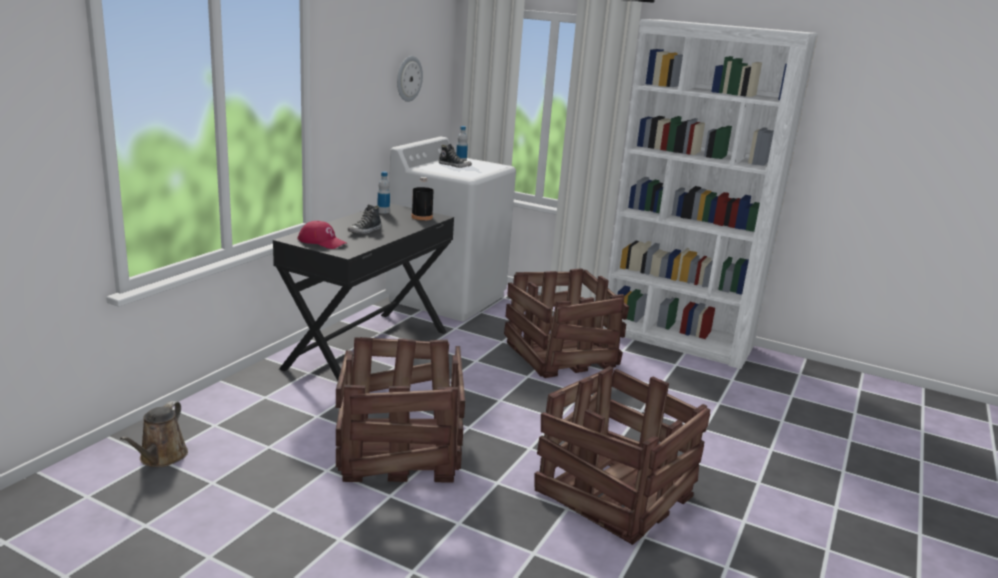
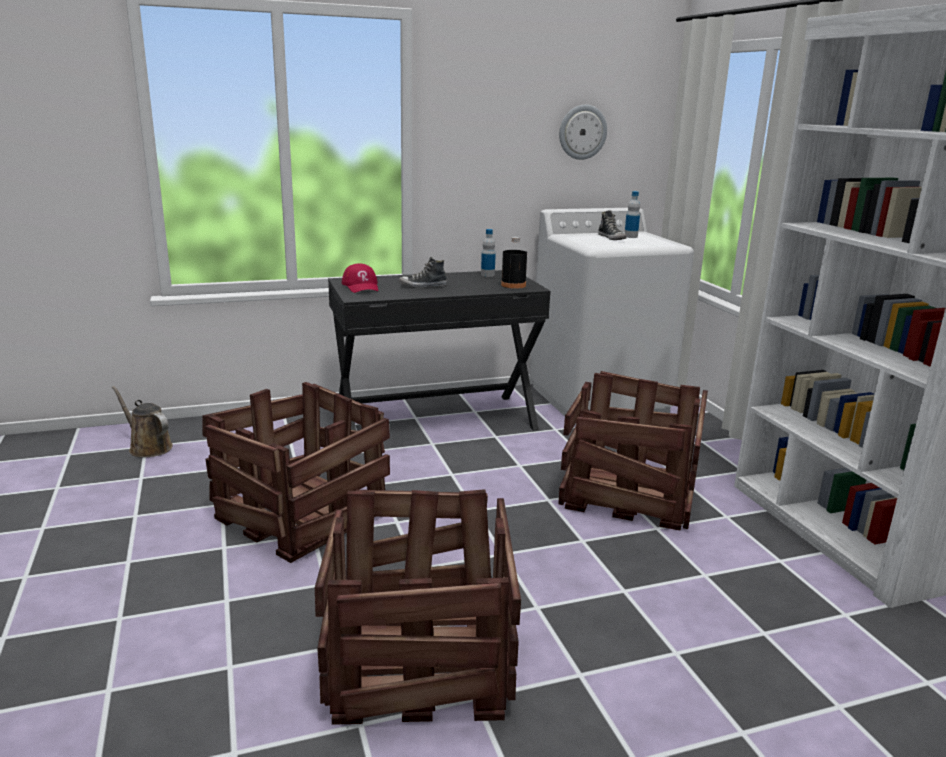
camera: 45 degrees right, 0 degrees up
(161, 458) = (148, 447): brown watering can -> brown watering can turned 75 degrees clockwise

